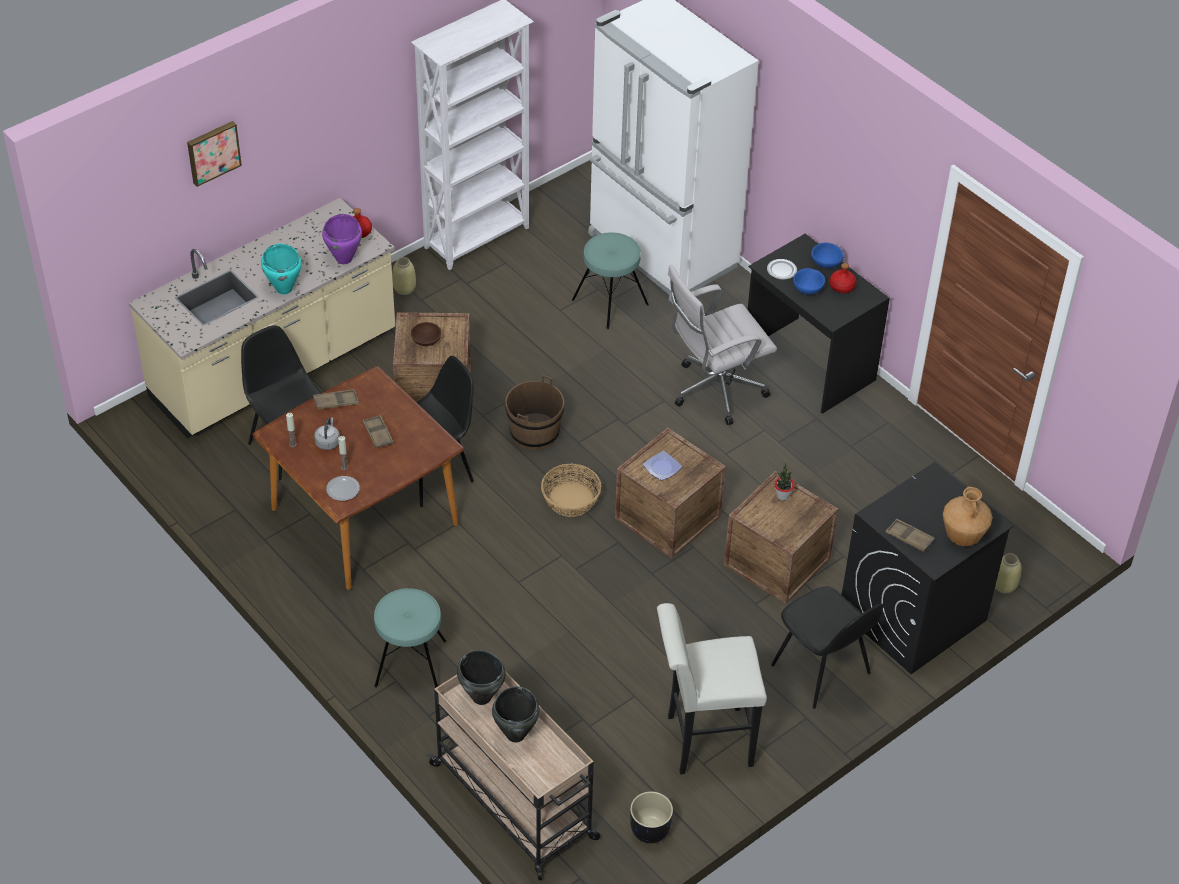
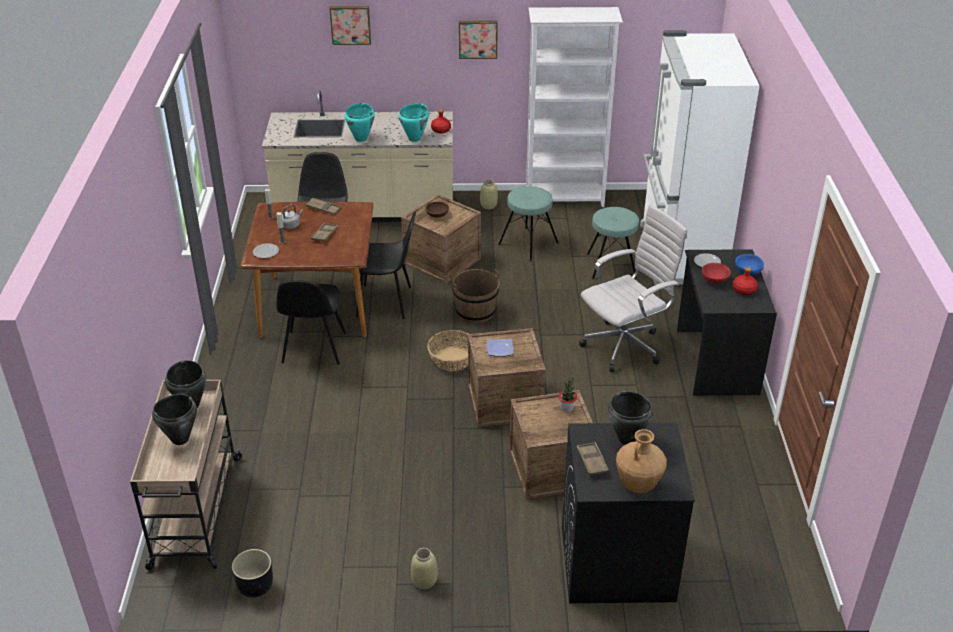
camera: 40 degrees right, 10 degrees down
(344, 258) = (415, 139): purple cooking pot -> turquoise cooking pot
(358, 101) = (478, 38): none -> picture
(410, 663) = (241, 395): turquoise stool -> turquoise stool (528, 244)
(702, 741) = (360, 552): white stool -> none
(714, 391) = (625, 345): white office chair -> white office chair turned 135 degrees clockwise
(808, 289) = (714, 280): blue bowl -> red bowl
(822, 671) = (501, 559): black chair -> black chair (313, 349)
(914, 501) = (627, 439): none -> black cooking pot
(1004, 585) = (720, 585): beige vase -> beige vase (425, 581)

